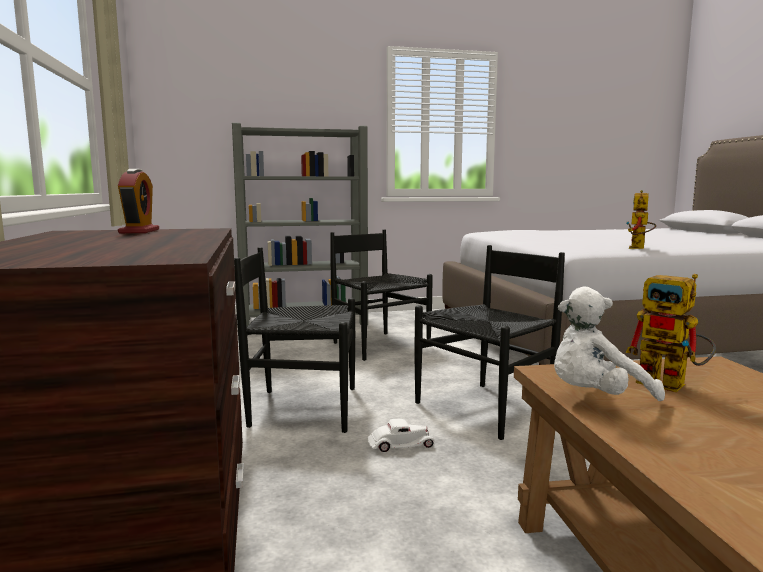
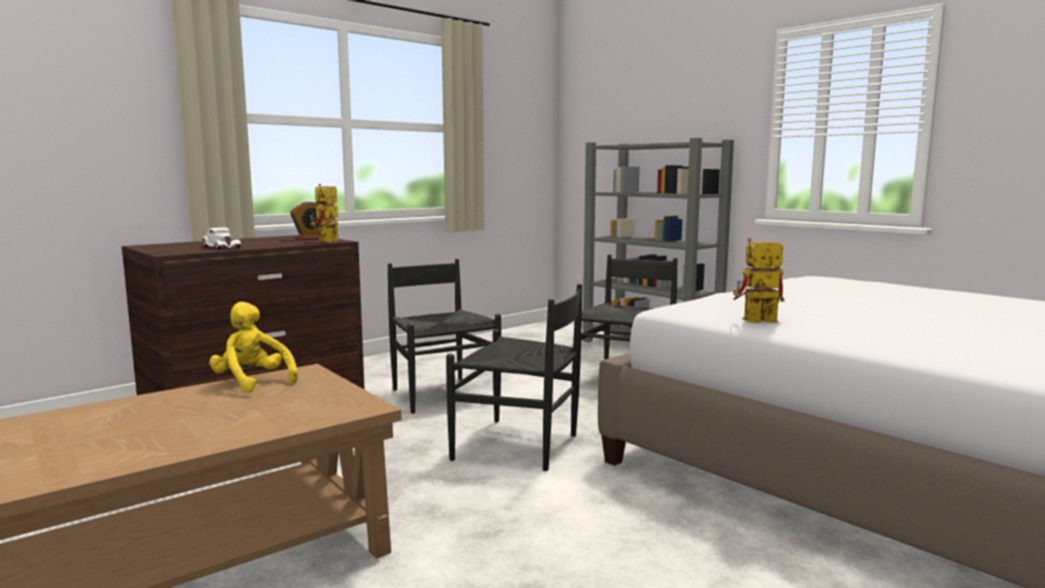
camera: 60 degrees right, 0 degrees up
(400, 444) = (409, 431): white toy car -> white toy car (220, 247)
(595, 398) = (252, 382): white plush toy -> yellow plush toy
(672, 385) = (294, 397): toy robot -> toy robot (327, 242)

